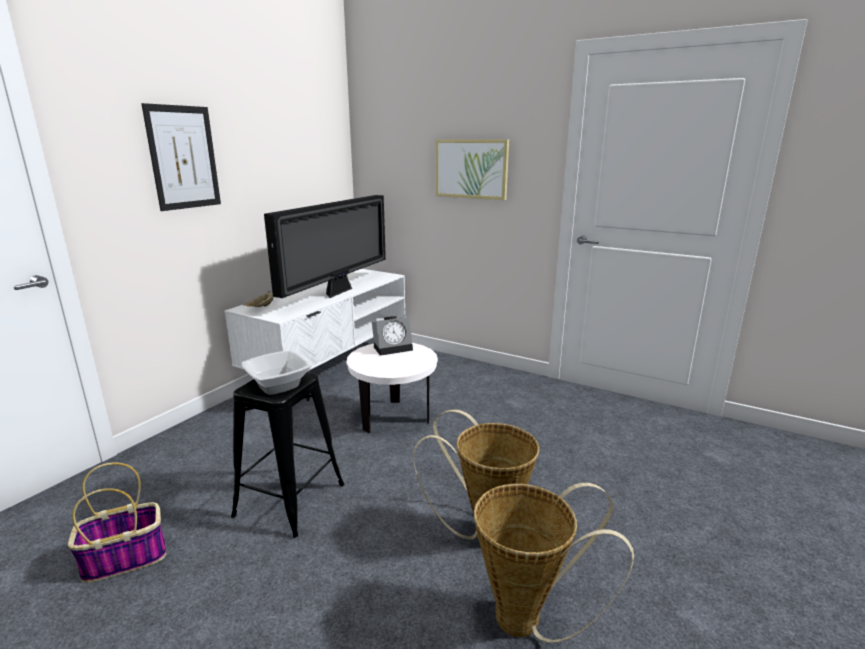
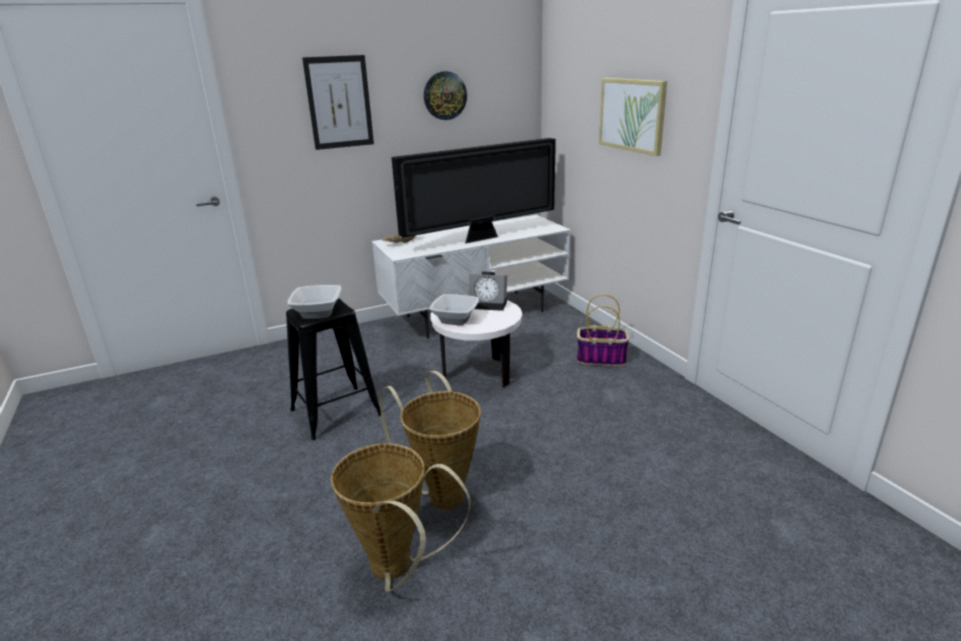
camera: 35 degrees right, 5 degrees up
(126, 558) = (216, 413): basket -> basket (601, 359)
(280, 155) = (445, 95): none -> wall clock
(381, 366) = (455, 319): none -> bowl

